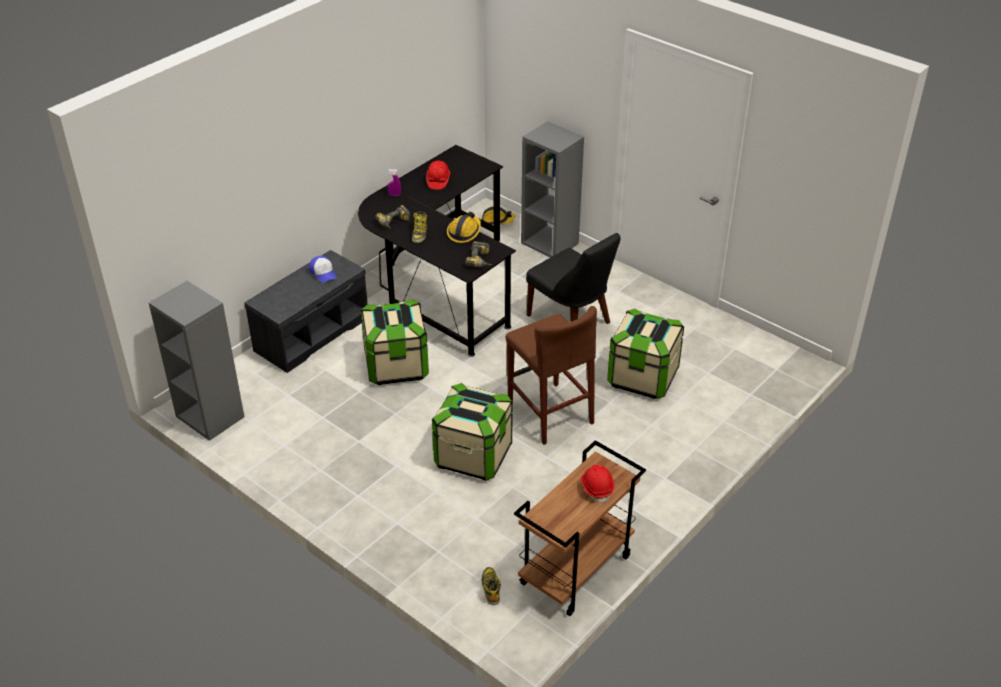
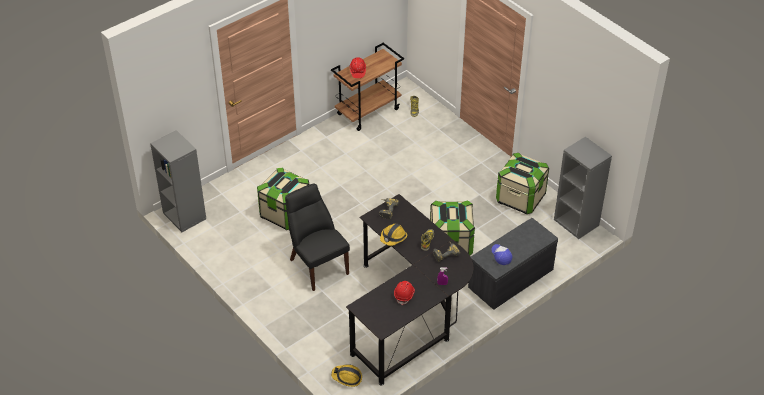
camera: 170 degrees left, 5 degrees up
(473, 456) = (409, 176): storage box -> storage box (520, 198)
(550, 243) = (308, 344): grey bookcase -> grey bookcase (184, 216)
(550, 413) = (355, 197): brown stool -> none

